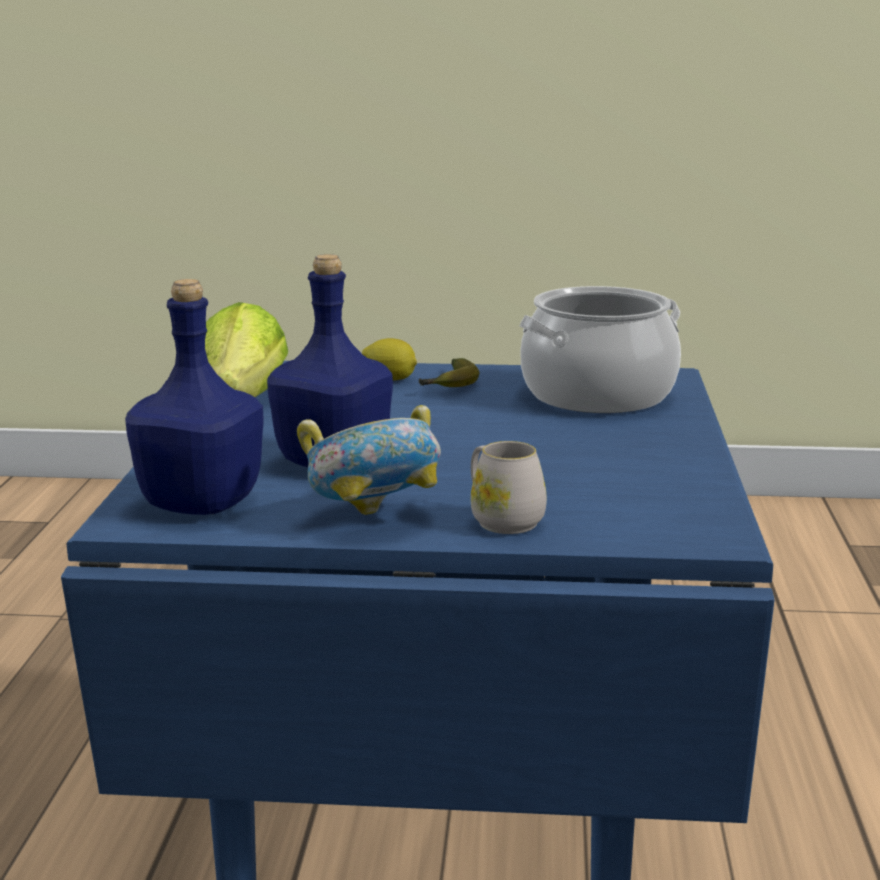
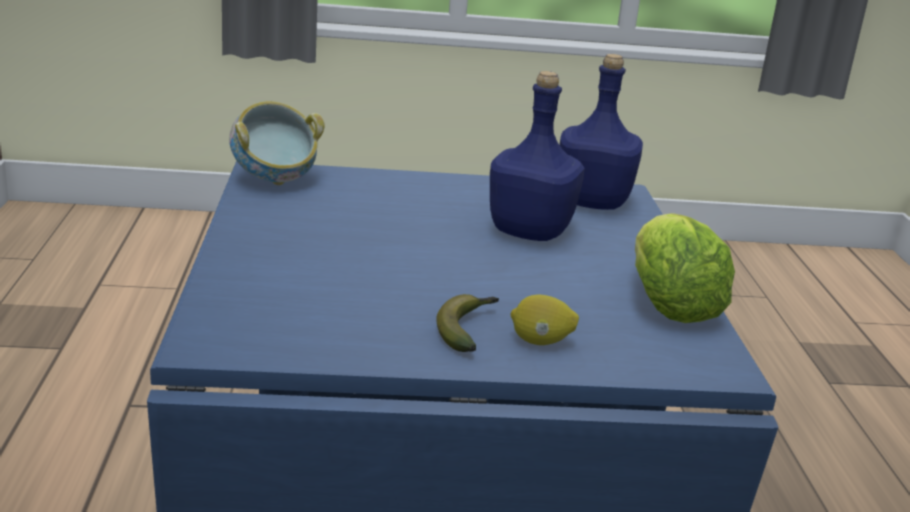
camera: 170 degrees right, 5 degrees up
(375, 519) = (474, 189): bowl -> bowl (273, 181)
(501, 519) = (394, 185): white mug -> none
(598, 395) = (300, 308): cooking pot -> none

